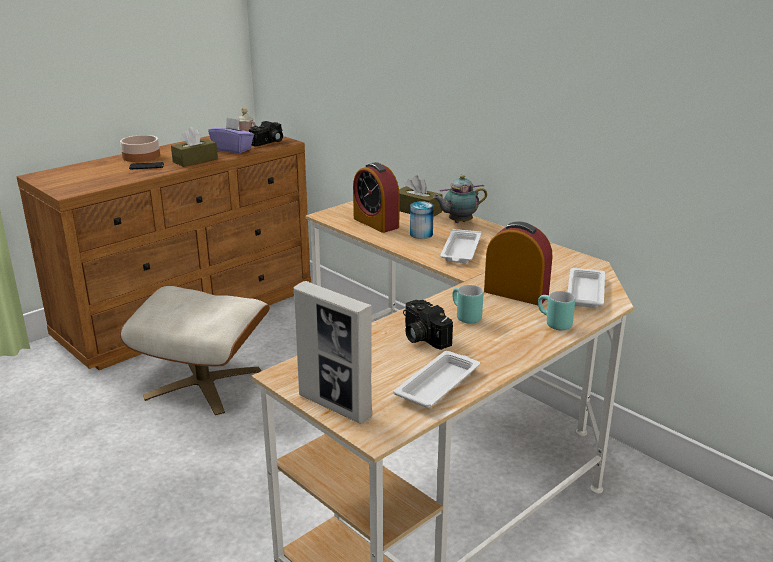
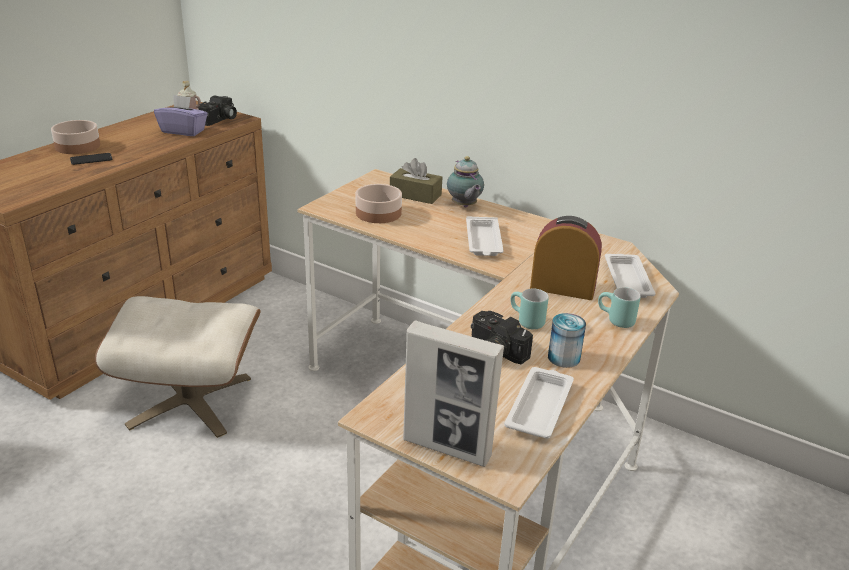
camera: 15 degrees left, 5 degrees up
(195, 160) = (146, 148): brown tissue box -> none
(376, 223) = (379, 213): alarm clock -> bowl
(421, 234) = (433, 224): can -> can (563, 358)
(458, 222) = (464, 206): teapot -> teapot turned 75 degrees counterclockwise

